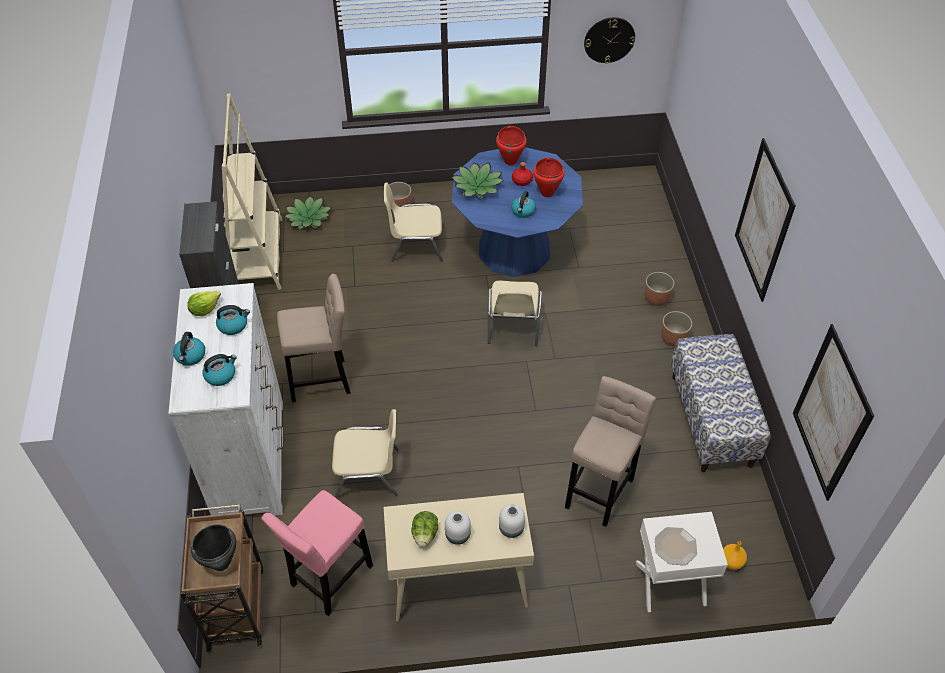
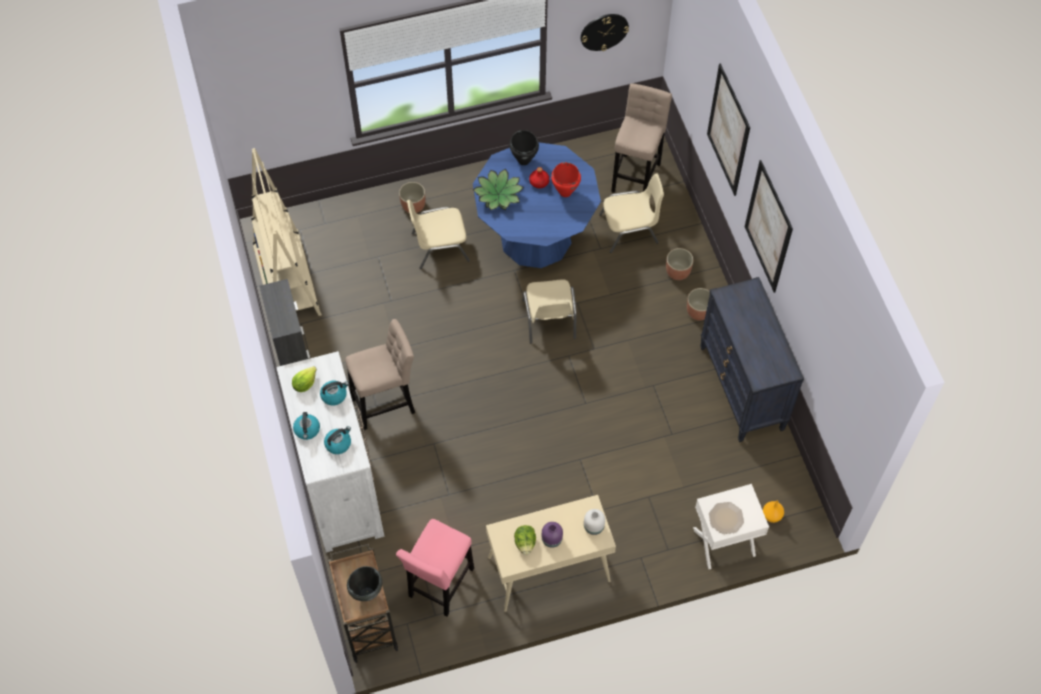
camera: 10 degrees left, 10 degrees up
(308, 218) = (326, 231): potted plant -> none
(368, 473) = (450, 486): beige chair -> beige chair (630, 229)
(458, 536) = (552, 540): white vase -> purple vase
(510, 161) = (524, 160): red cooking pot -> black cooking pot
(523, 211) = (546, 216): kettle -> none
(600, 489) = (654, 469): beige stool -> beige stool (636, 174)
(711, 420) = (742, 388): bench -> black dresser
(830, 414) = (836, 399): picture -> picture (728, 130)

